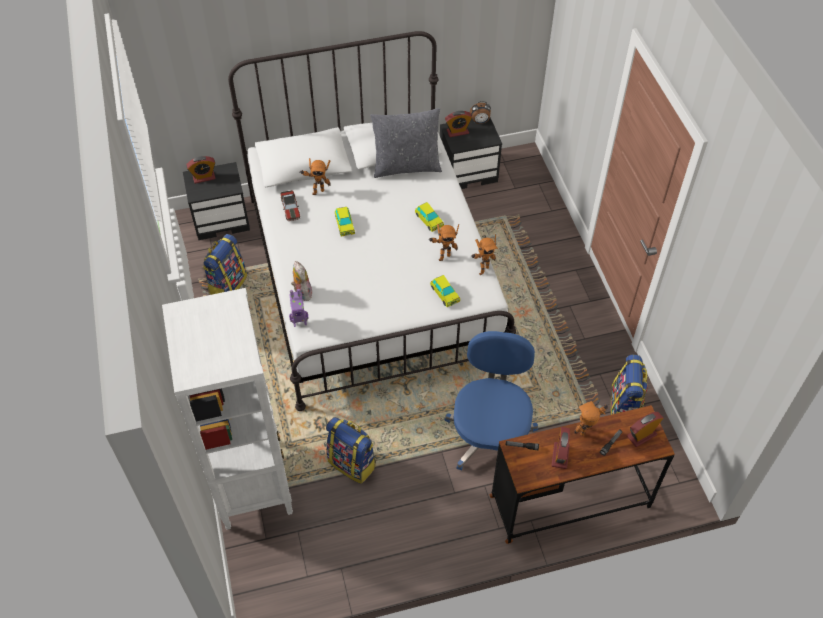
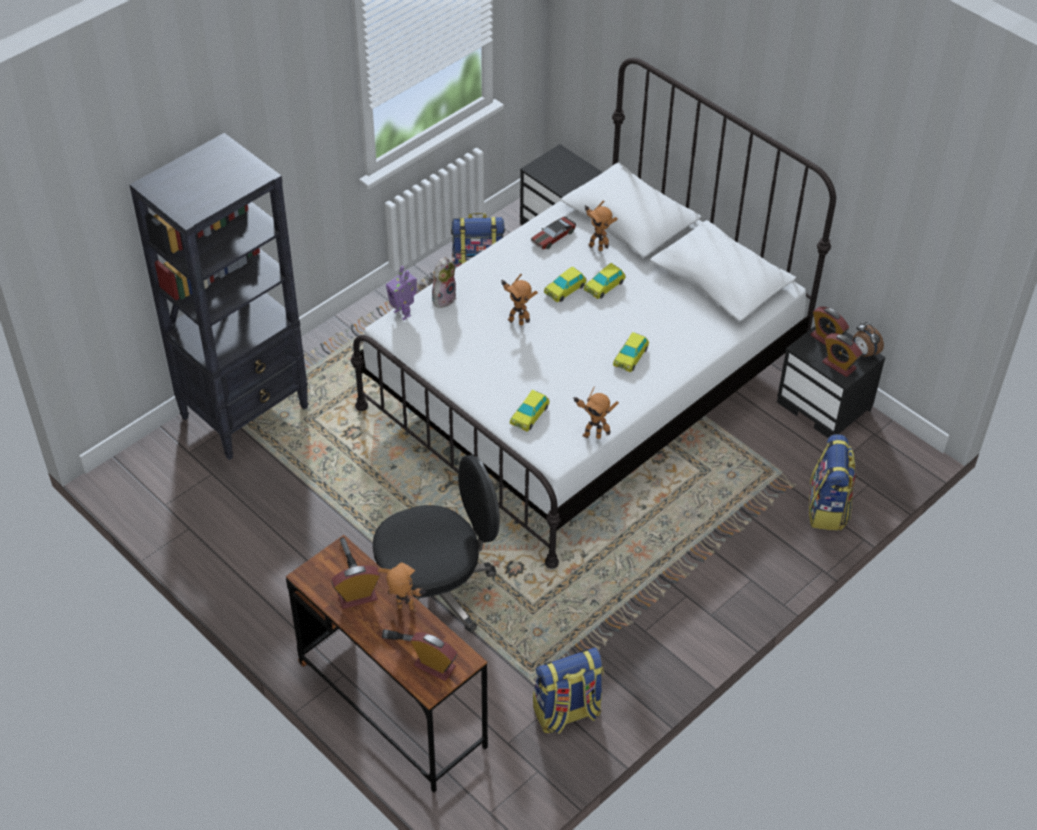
camera: 60 degrees right, 5 degrees down
(204, 177) = (565, 163): alarm clock -> alarm clock (839, 365)
(253, 483) = (246, 412): white bookcase -> black bookcase
(353, 463) = (319, 482): backpack -> backpack (828, 509)
(357, 204) = (604, 286): none -> toy car
(406, 166) = (699, 303): grey pillow -> none
(443, 256) = (585, 392): toy robot -> toy robot (516, 320)
(490, 435) = (435, 590): blue office chair -> black office chair

